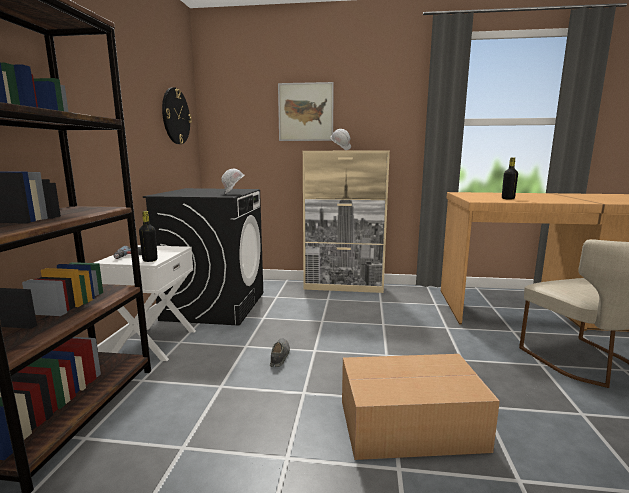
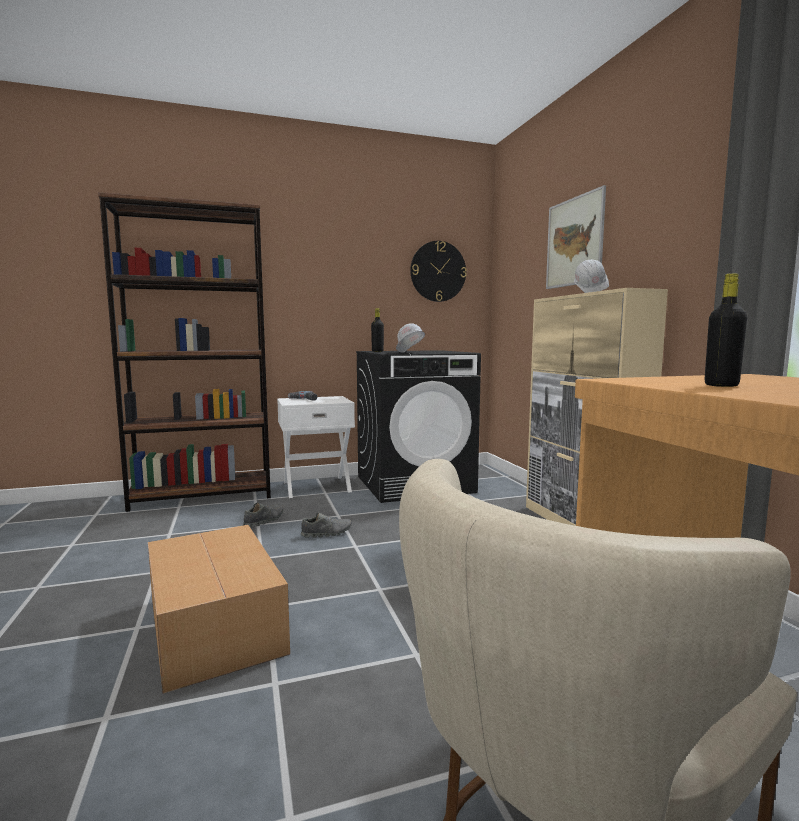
camera: 65 degrees right, 5 degrees down
(150, 260) = (295, 402): black bottle -> black bottle (377, 351)
(215, 381) = (264, 520): none -> grey shoe

